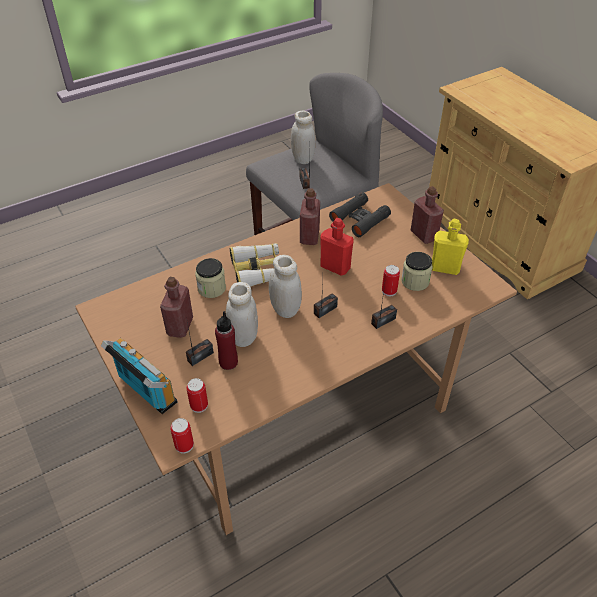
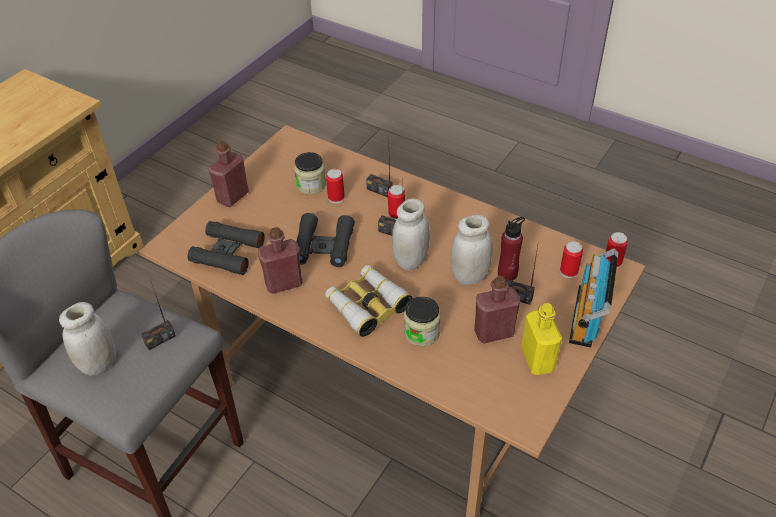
camera: 115 degrees left, 0 degrees up
(335, 267) = (323, 246): red bottle -> black binoculars
(345, 321) = (396, 214): none -> can
(445, 268) = (279, 171): yellow bottle -> yellow bottle (537, 360)

